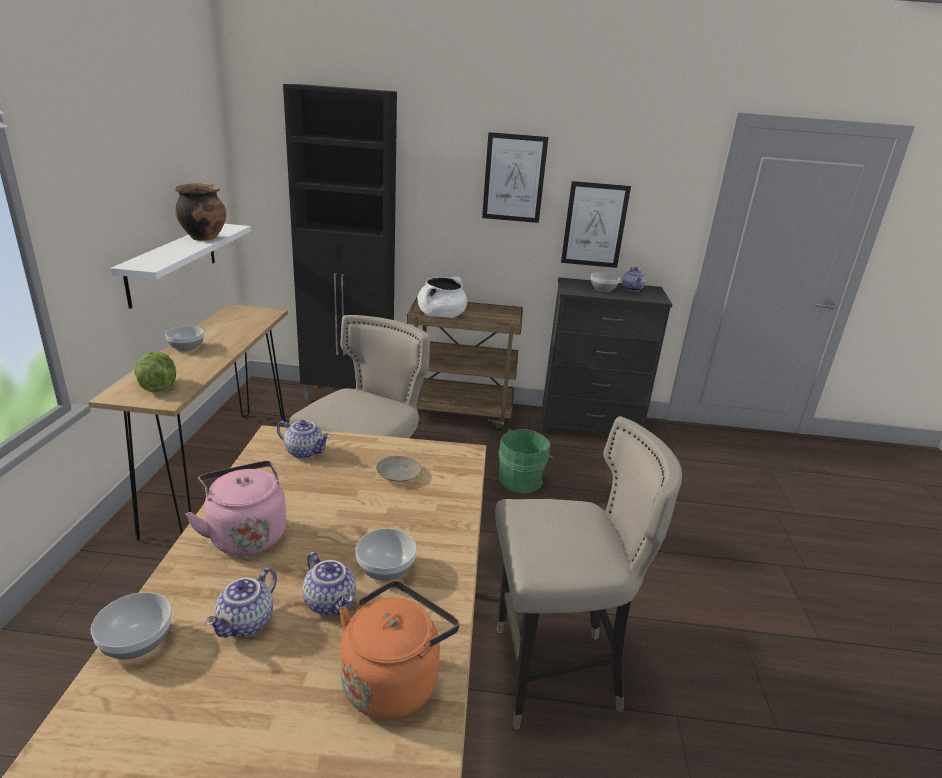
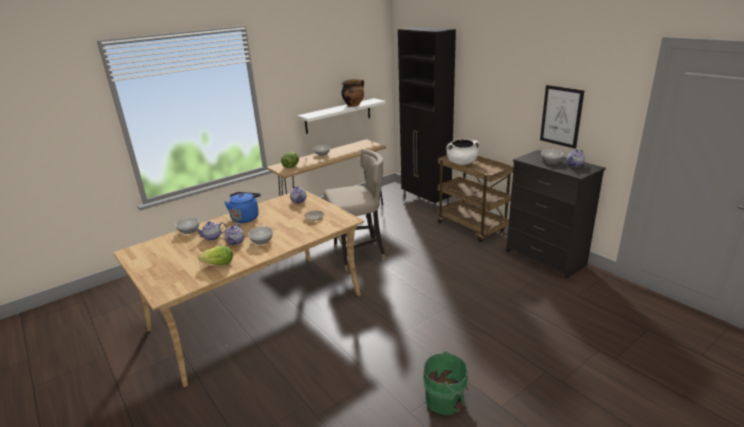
camera: 50 degrees right, 0 degrees up
(246, 534) = (246, 217): pink kettle -> blue kettle
(393, 679) = (219, 264): orange kettle -> lettuce
(514, 178) = (514, 81): picture -> none
(522, 480) = (456, 268): green bucket -> green bucket (446, 399)
(553, 674) = (350, 338): beige stool -> none

